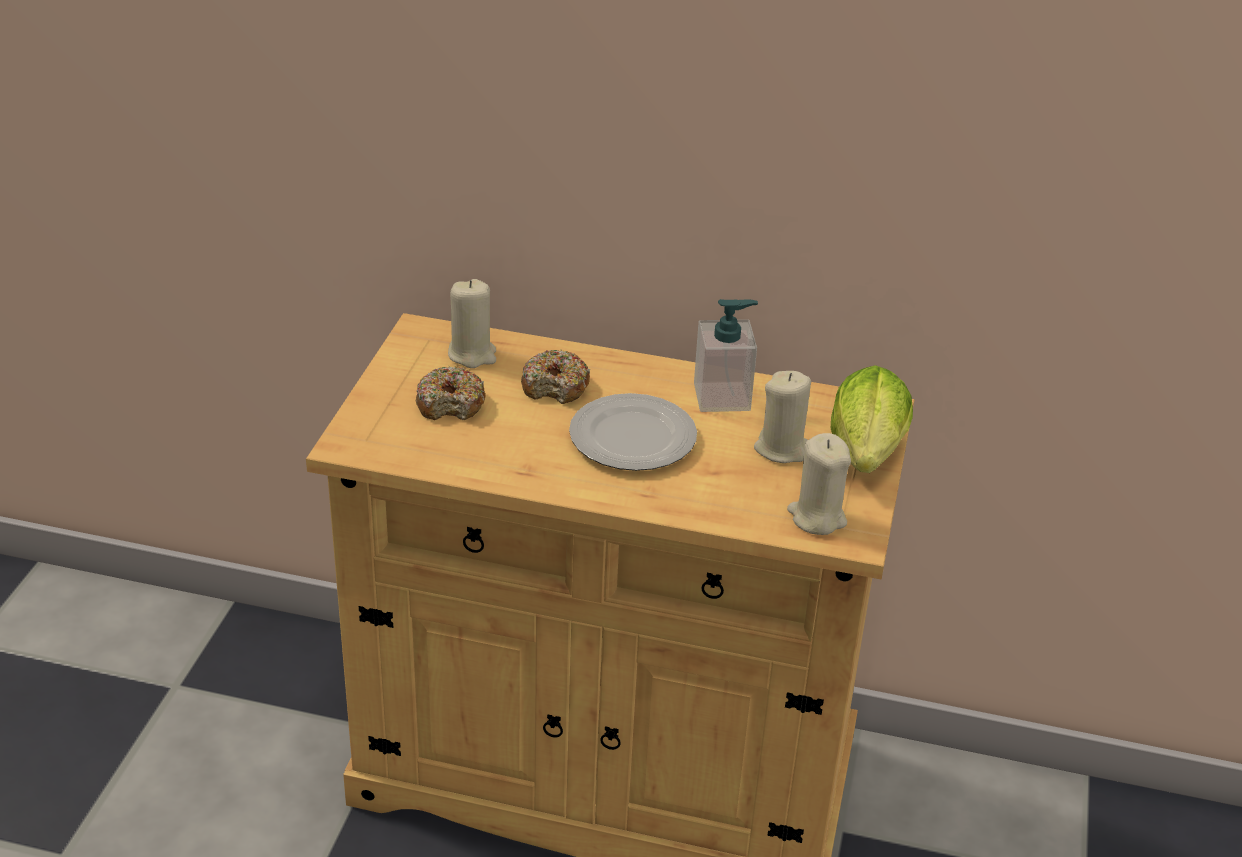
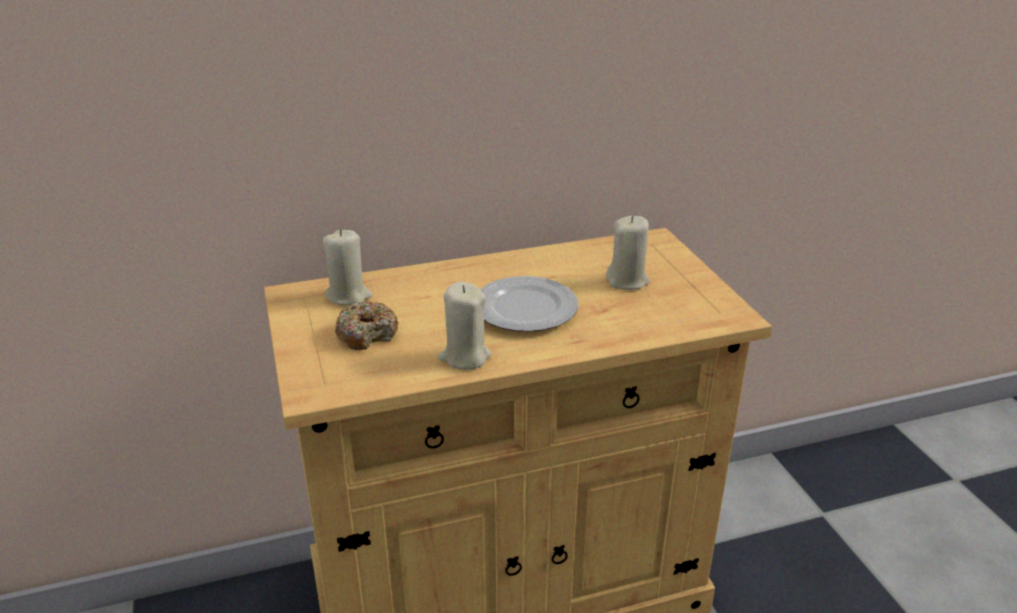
camera: 30 degrees left, 5 degrees down
(555, 387) = (434, 296): donut -> none
(722, 397) = (553, 264): soap dispenser -> none
(817, 517) = (698, 312): beige candle -> beige candle (464, 357)
(865, 458) = (682, 268): lettuce -> none

